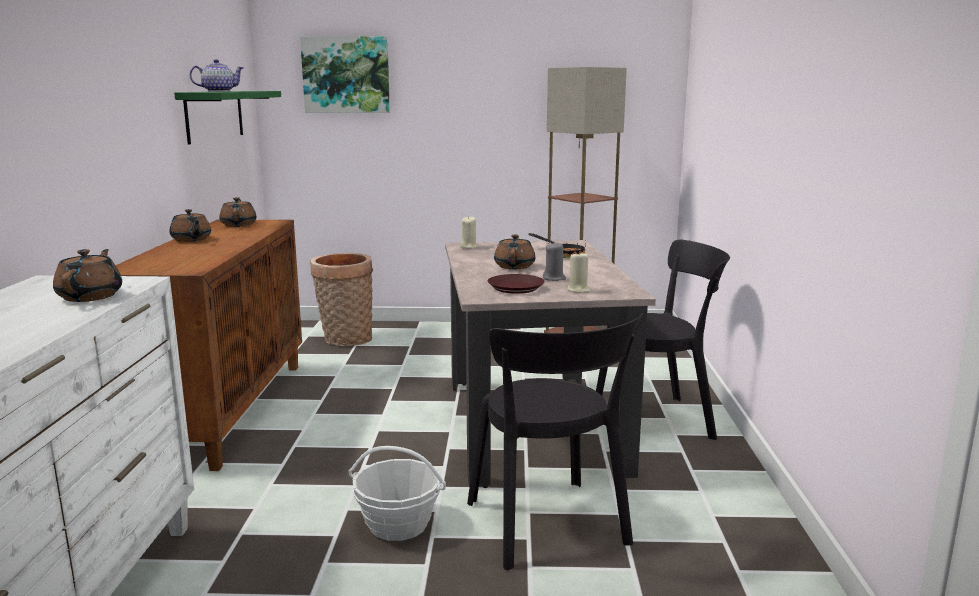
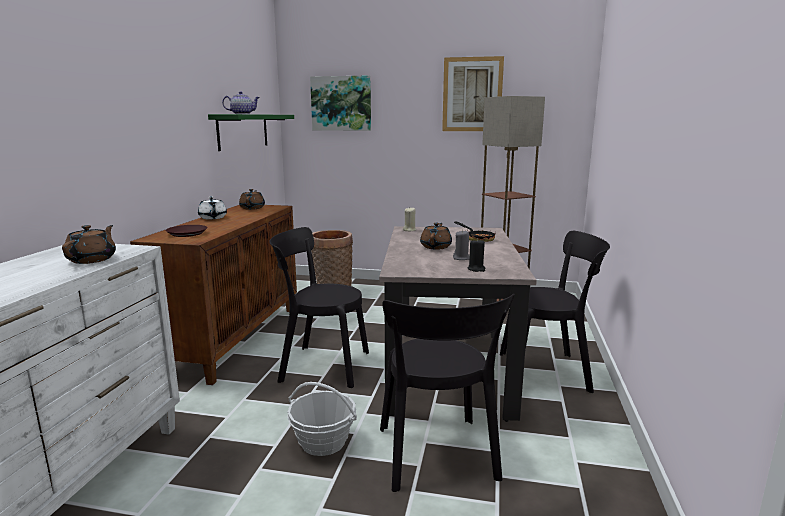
camera: 10 degrees right, 0 degrees up
(191, 240) = (213, 218): brown teapot -> white teapot
(362, 435) = (320, 366): none -> black chair
(515, 288) = (427, 265): brown plate -> brown plate (186, 234)
(528, 64) = (472, 94): none -> picture
(578, 290) = (476, 269): beige candle -> black candle

